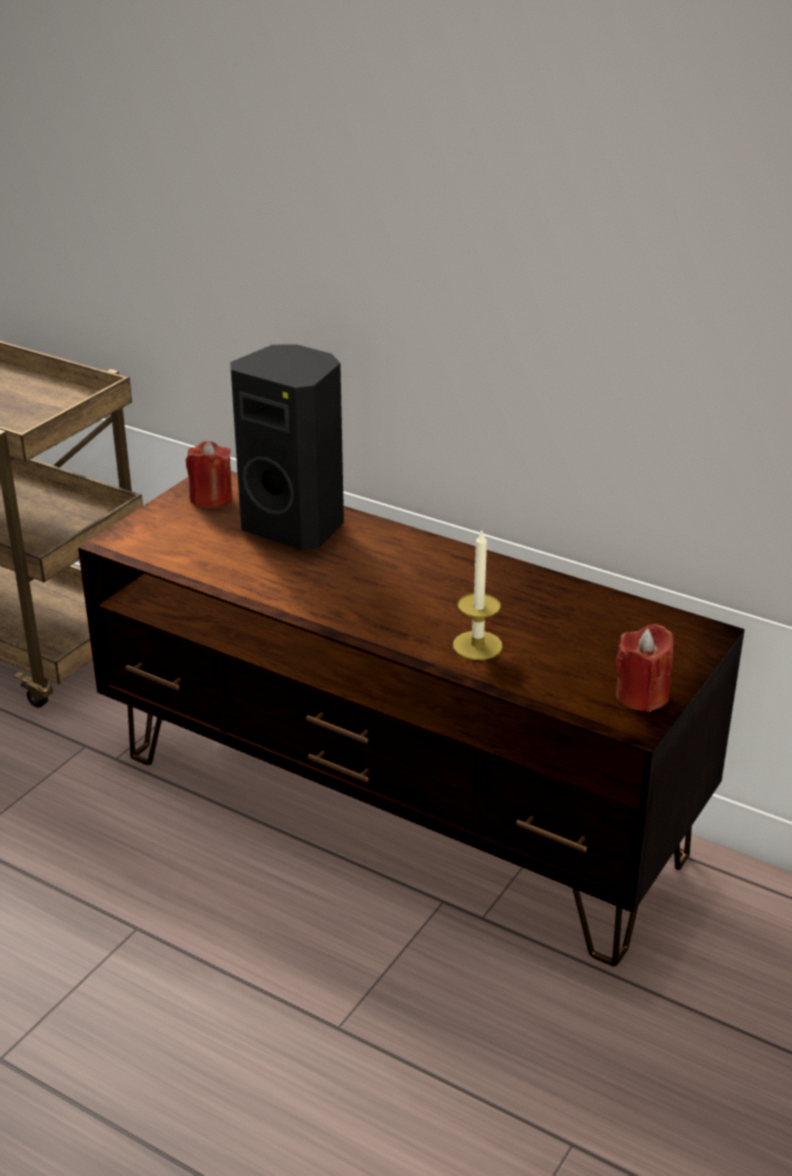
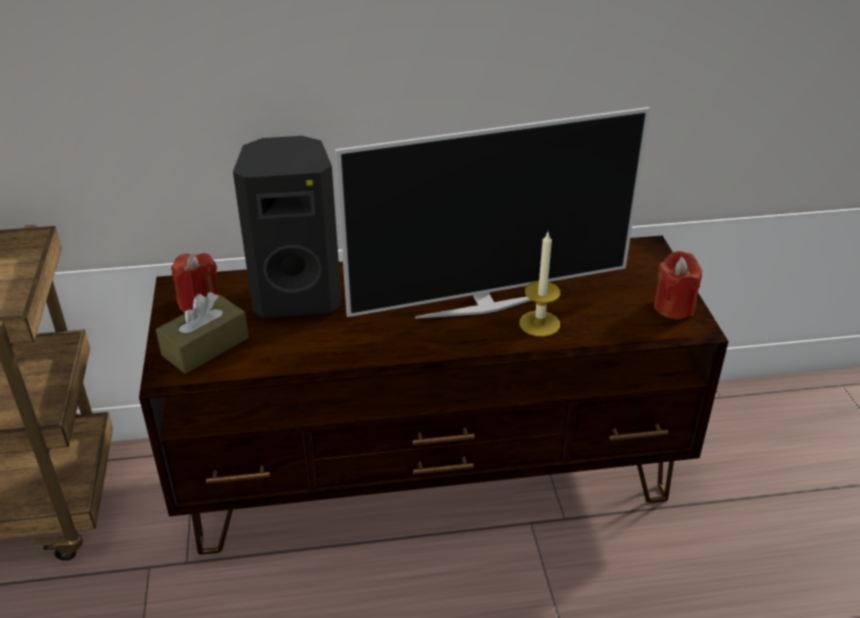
camera: 40 degrees left, 5 degrees up
(171, 533) = (205, 346): none -> brown tissue box
(451, 606) = (485, 304): none -> television

